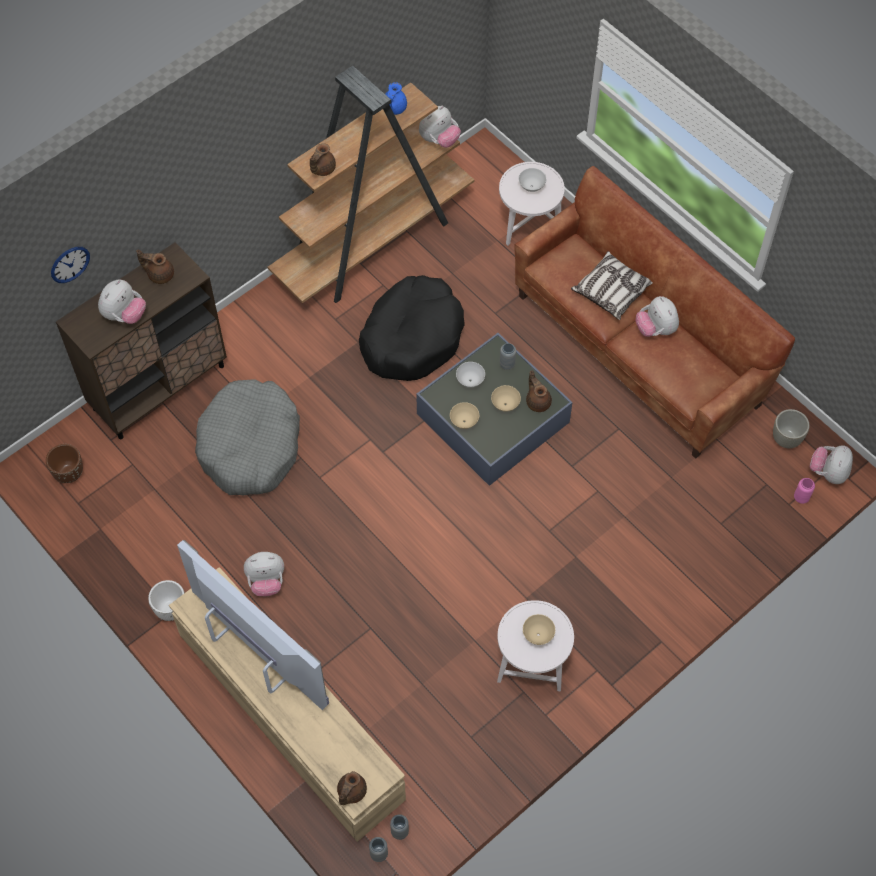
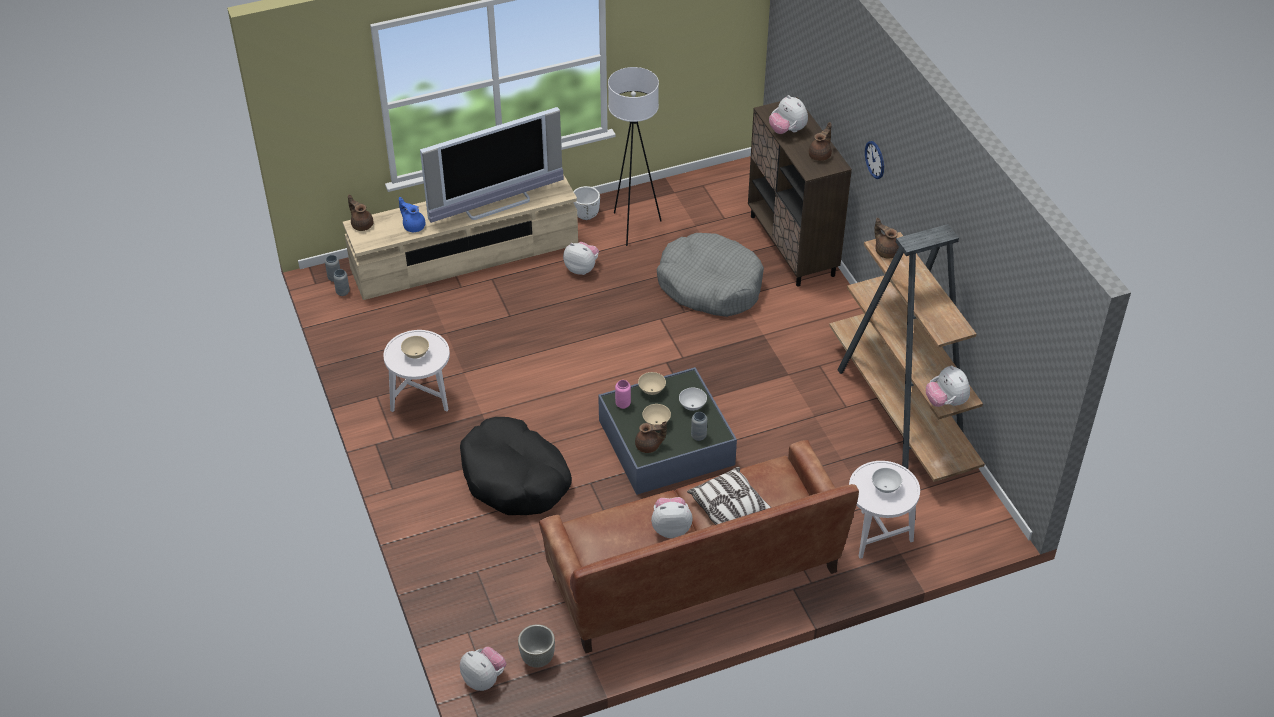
camera: 110 degrees right, 15 degrees down
(69, 474) = (731, 185): brown planter -> none
(70, 264) = (818, 73): wall clock -> wall clock (875, 159)
(176, 552) = (633, 226): none -> white floor lamp
(266, 581) = (582, 268): plush toy -> plush toy turned 105 degrees clockwise
(393, 108) = (945, 313): blue teapot -> blue teapot (413, 226)
(412, 337) = (778, 411): black dog bed -> black dog bed (515, 478)
(801, 498) = (469, 645): pink vase -> pink vase (623, 404)

